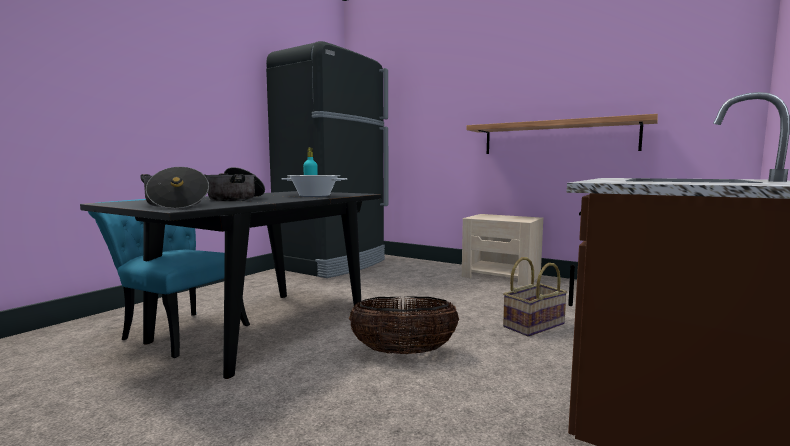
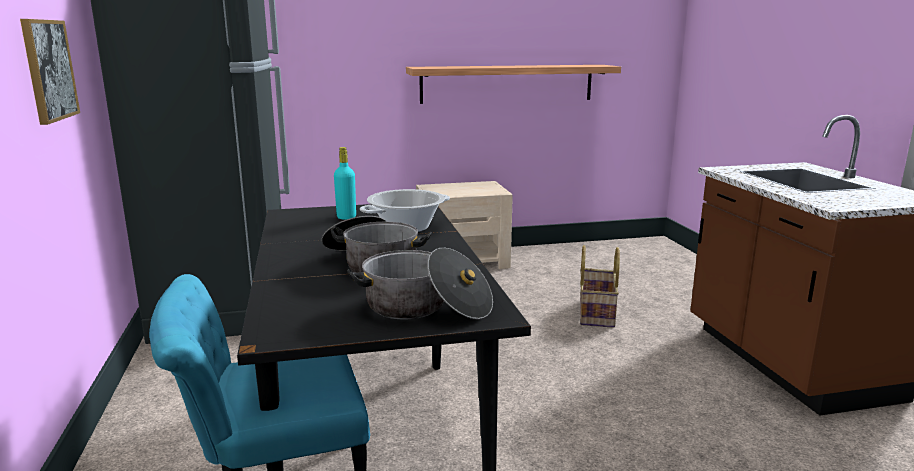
camera: 45 degrees left, 10 degrees up
(211, 109) = (48, 70): none -> picture
(403, 352) = (567, 389): basket -> none

